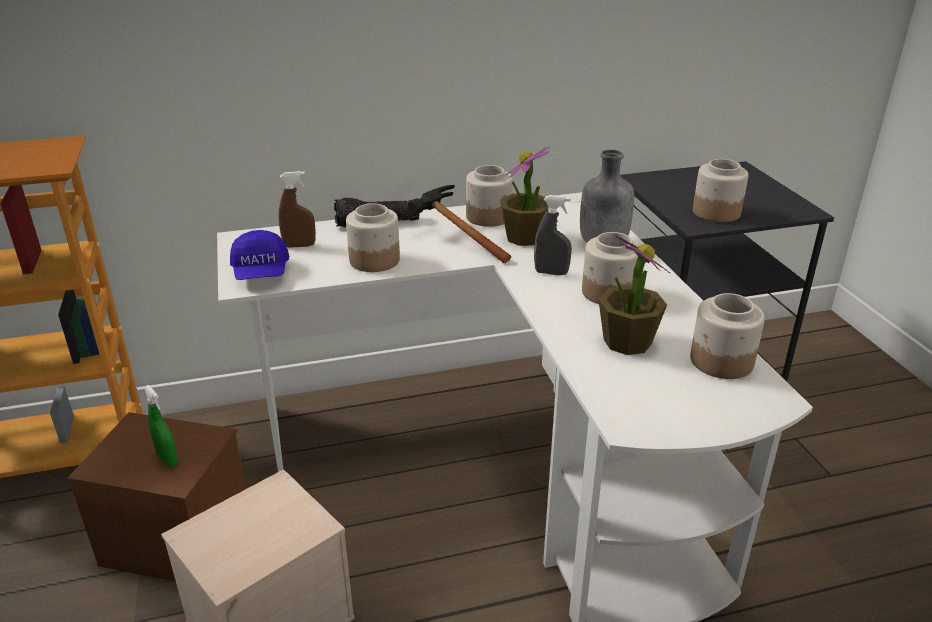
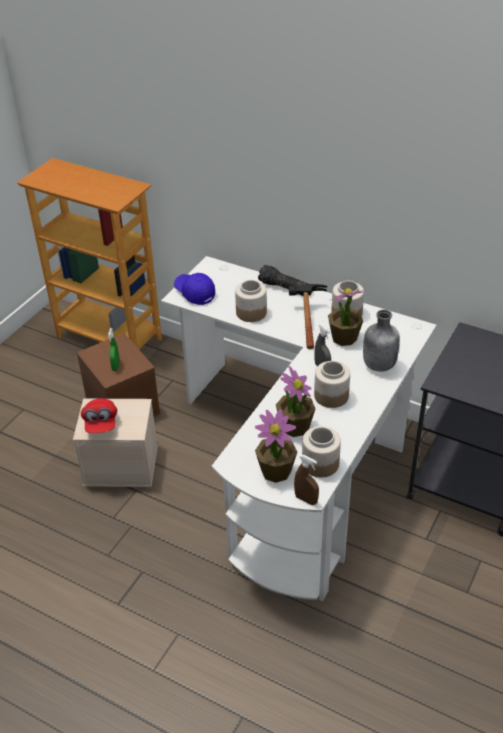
camera: 45 degrees right, 10 degrees up
(241, 550) = (101, 423): none -> red cap
(261, 273) = (194, 293): blue cap -> blue cap turned 105 degrees clockwise
(299, 245) = (230, 284): brown spray bottle -> brown spray bottle (306, 499)
(693, 399) = (276, 471): none -> potted plant
(715, 212) = (467, 381): jar -> none

